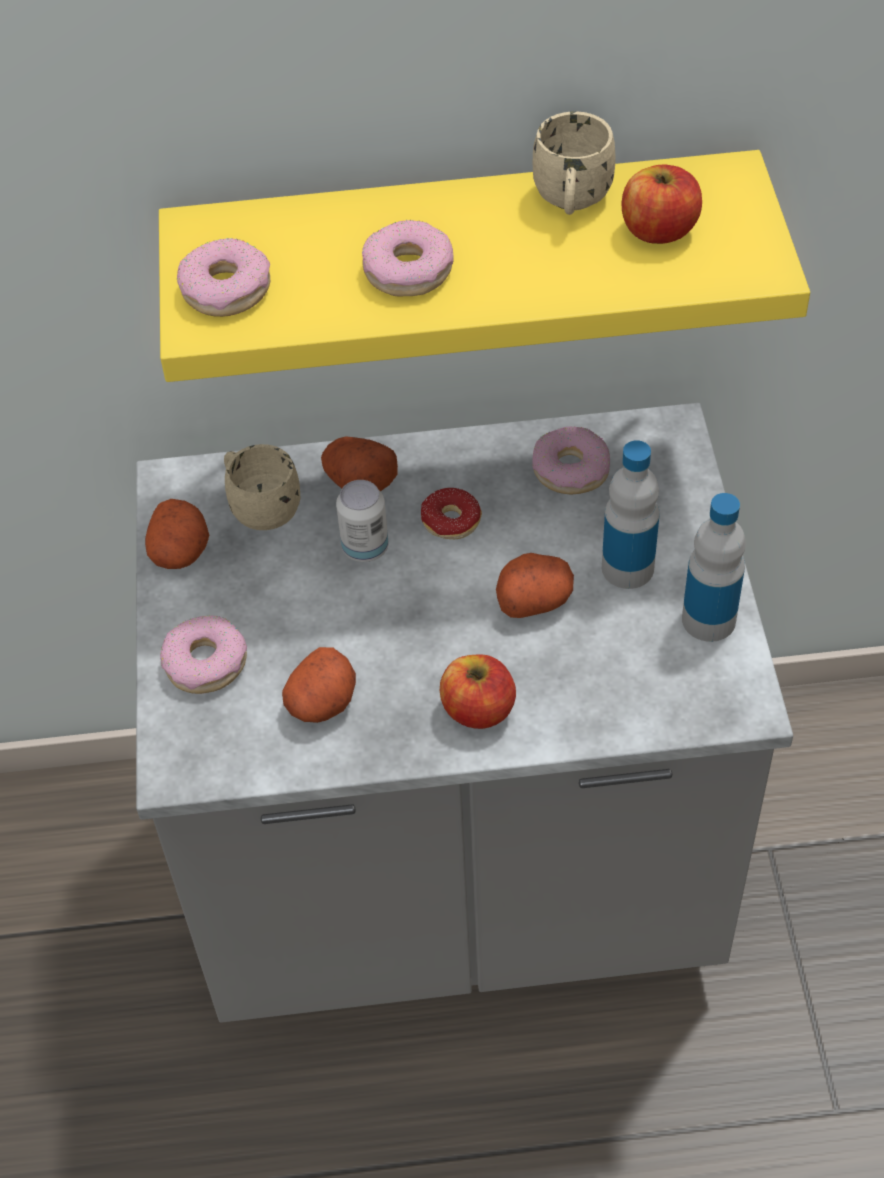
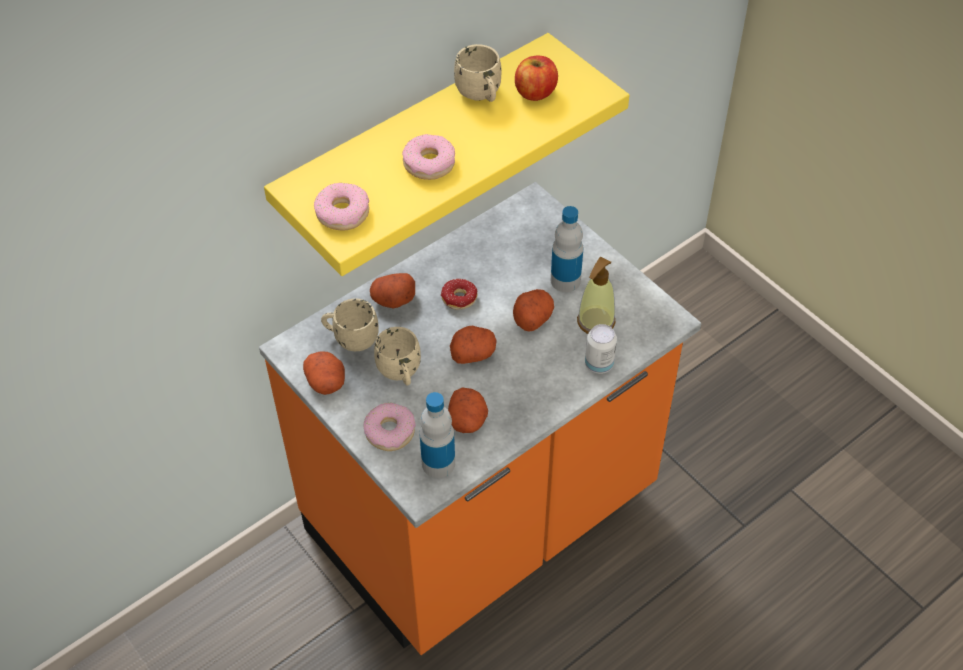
camera: 35 degrees left, 0 degrees up
(286, 588) = (400, 373): none -> beige mug
(365, 548) = (425, 333): can -> can (599, 364)
(408, 609) = (473, 353): none -> potato
(458, 882) = (483, 517): grey counter -> orange counter
(478, 709) = (548, 384): apple -> none
(571, 469) = (499, 244): donut -> none
(624, 651) = (595, 322): none -> soap dispenser
(708, 620) = (623, 287): bottle -> bottle (438, 463)

